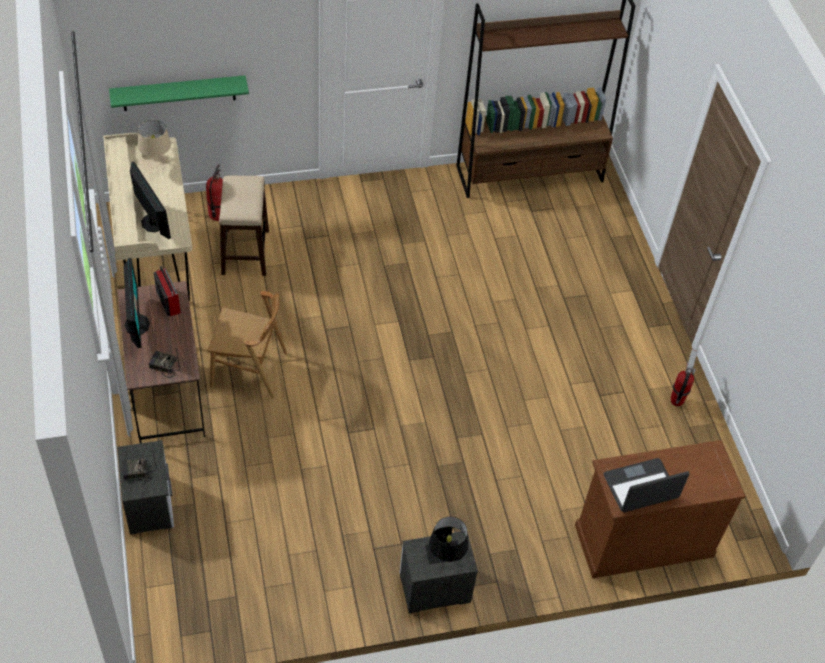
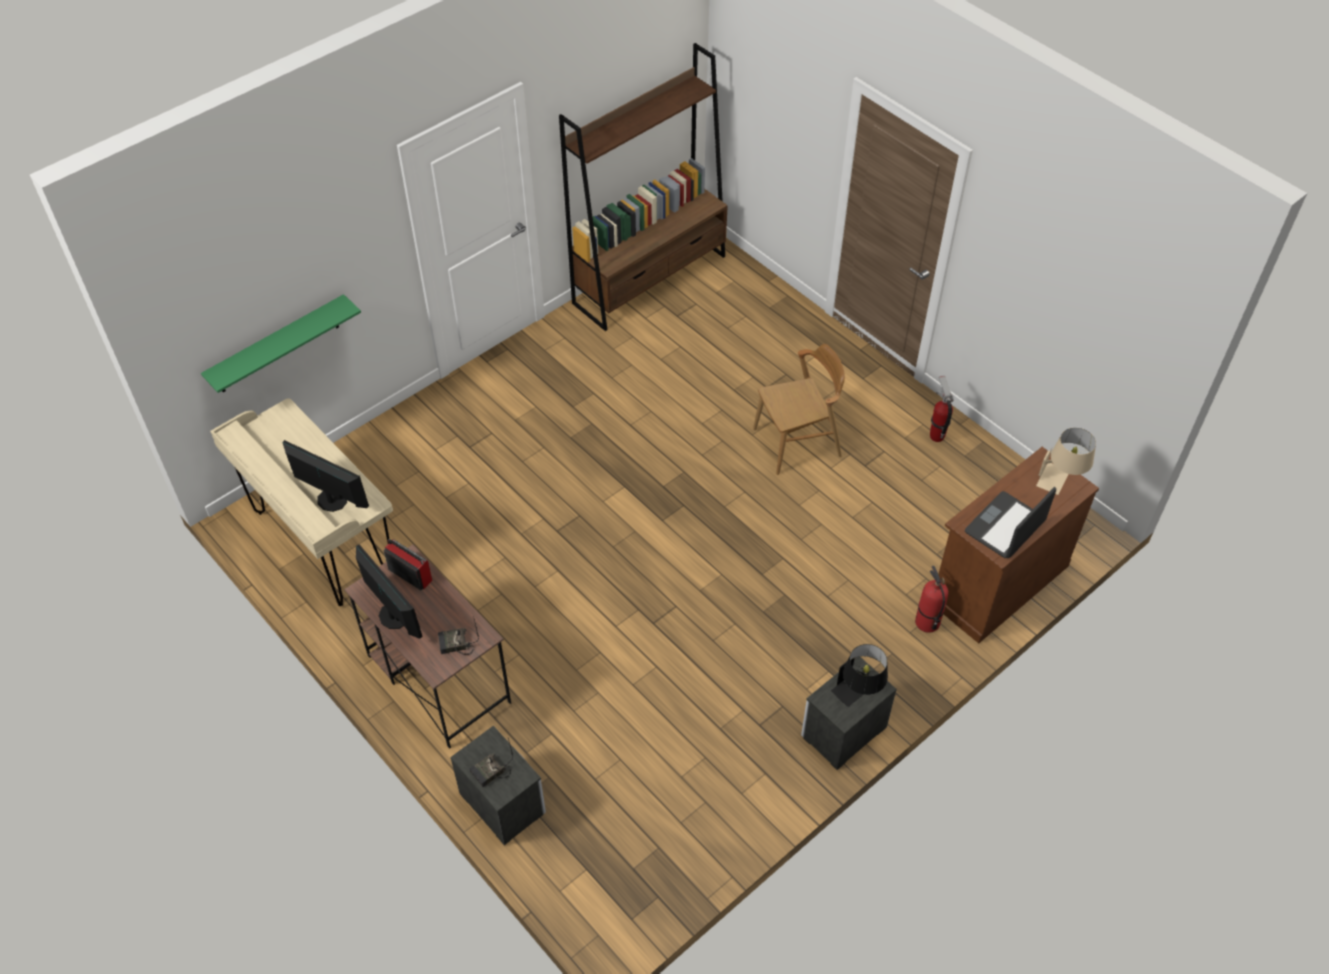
camera: 25 degrees left, 0 degrees up
(156, 165) = (290, 437): beige table lamp -> beige table lamp (1060, 481)
(218, 214) = (358, 465): fire extinguisher -> fire extinguisher (927, 622)
(245, 252) = (417, 491): stool -> none
(249, 370) = (508, 610): brown chair -> brown chair (797, 443)

